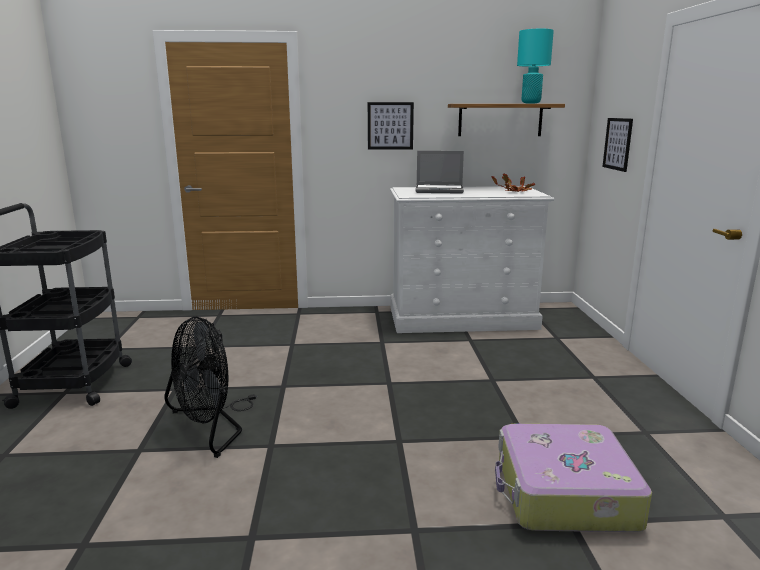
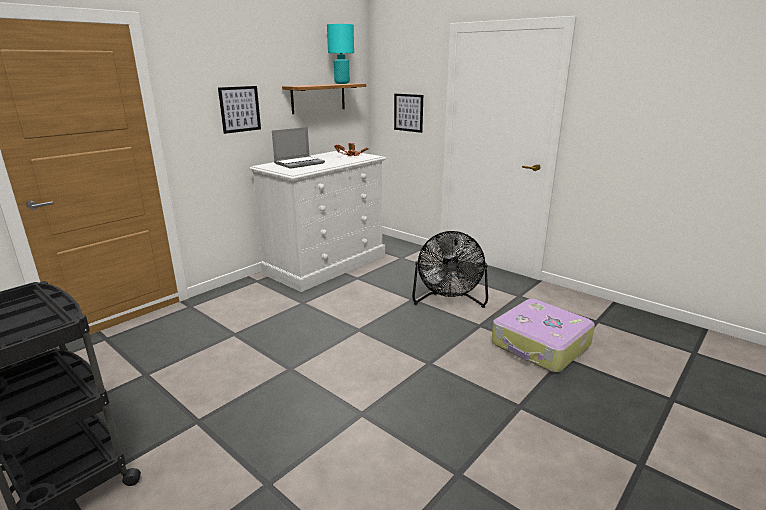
camera: 45 degrees left, 5 degrees up
(213, 424) = (290, 426): black fan -> black fan (446, 299)

